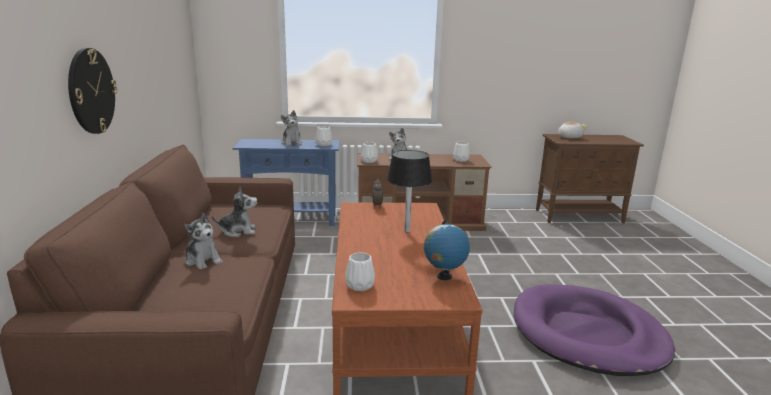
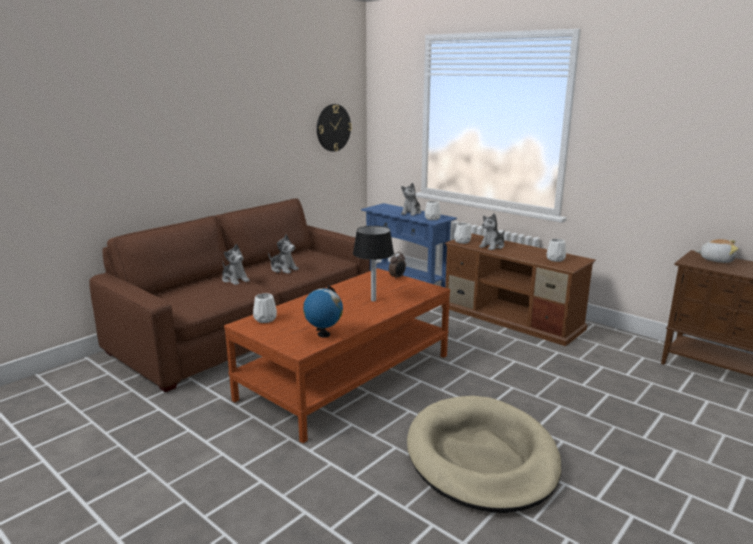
camera: 45 degrees right, 0 degrees up
(91, 91) = (206, 152): wall clock -> wall clock (333, 128)
(203, 261) = (235, 280): plush toy -> plush toy turned 45 degrees counterclockwise
(587, 334) = (481, 457): purple dog bed -> beige dog bed

